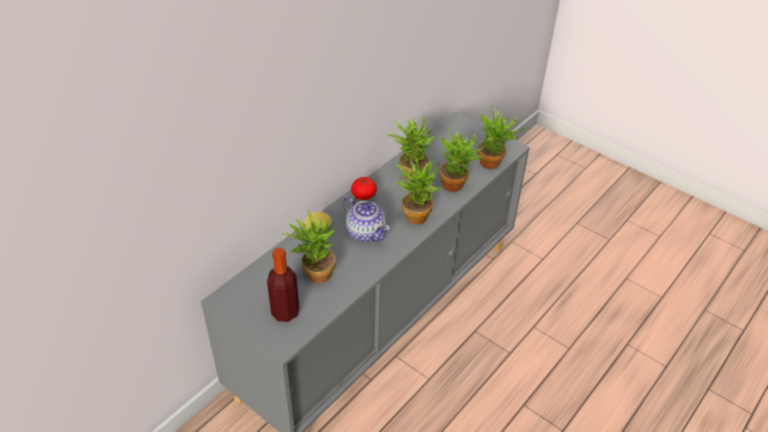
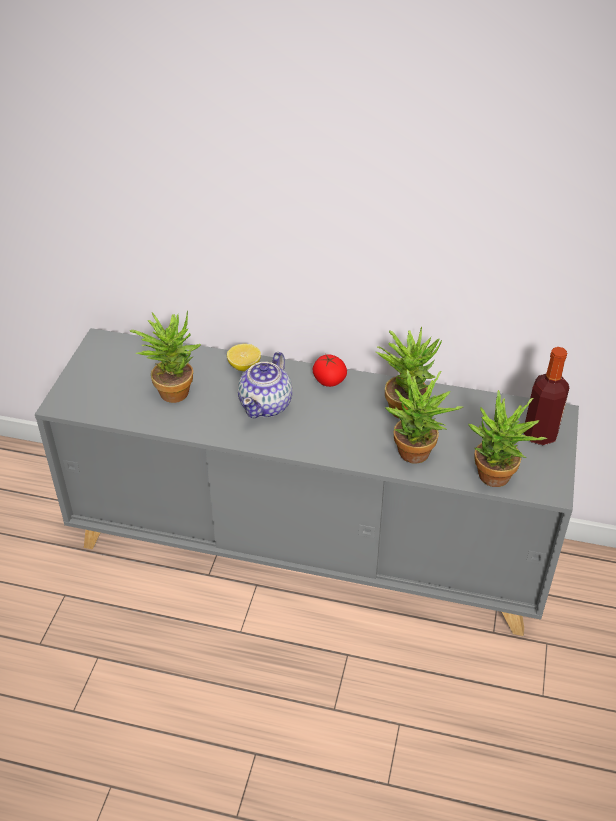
camera: 65 degrees right, 0 degrees up
(285, 312) = (105, 389): bottle -> bottle (540, 434)
(415, 214) = (331, 436): potted plant -> none

